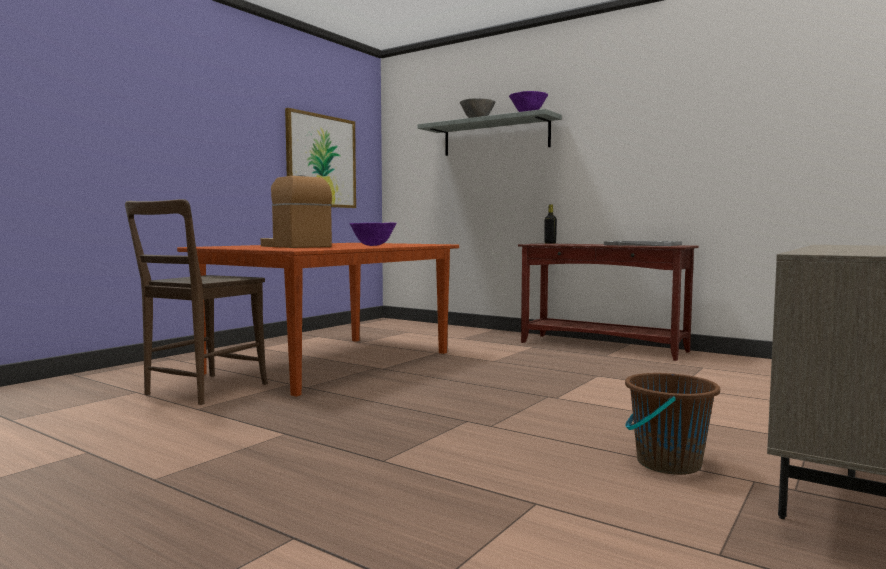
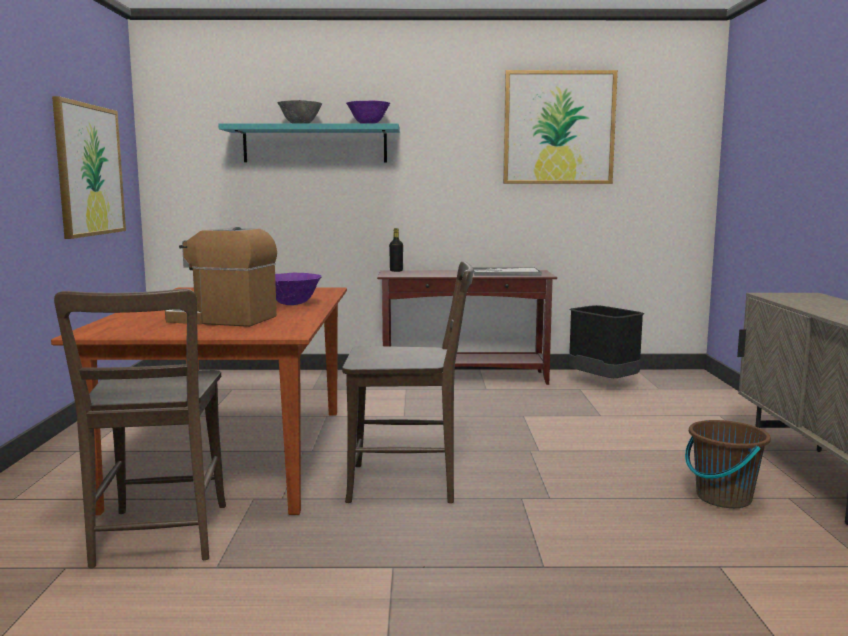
camera: 35 degrees left, 5 degrees up
(403, 396) = (409, 484): none -> brown chair
(495, 137) = (315, 144): grey shelf -> turquoise shelf
(715, 98) = (559, 128): none -> picture
(740, 367) = (604, 384): none -> black trash can

